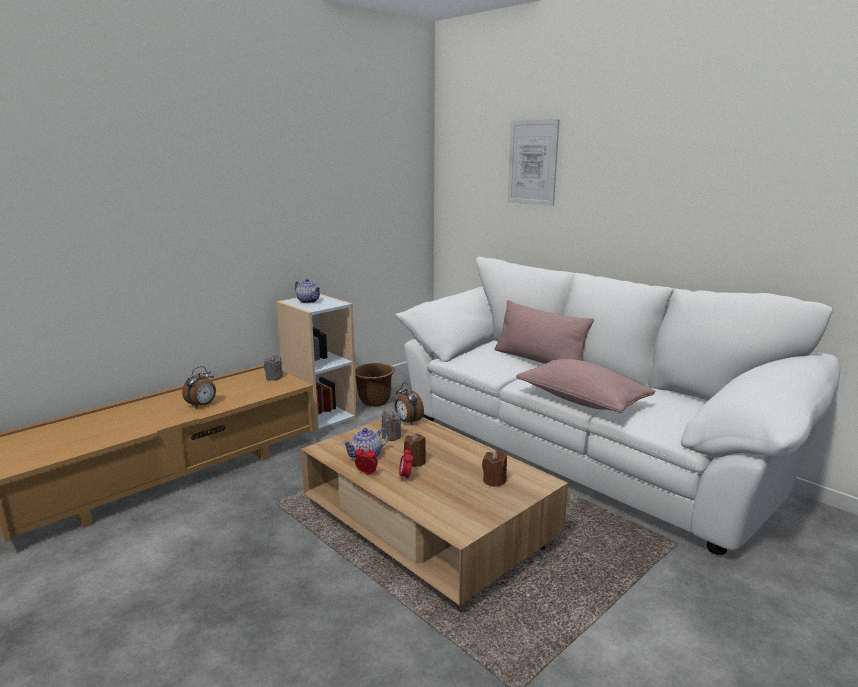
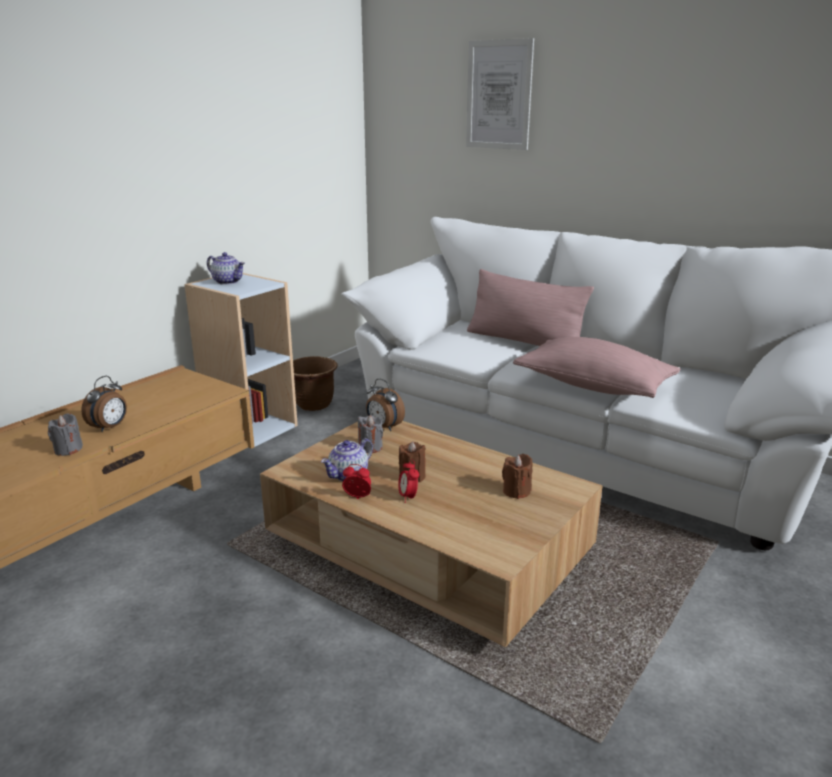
camera: 10 degrees left, 5 degrees up
(274, 377) = (194, 384): grey candle -> grey candle (68, 450)

